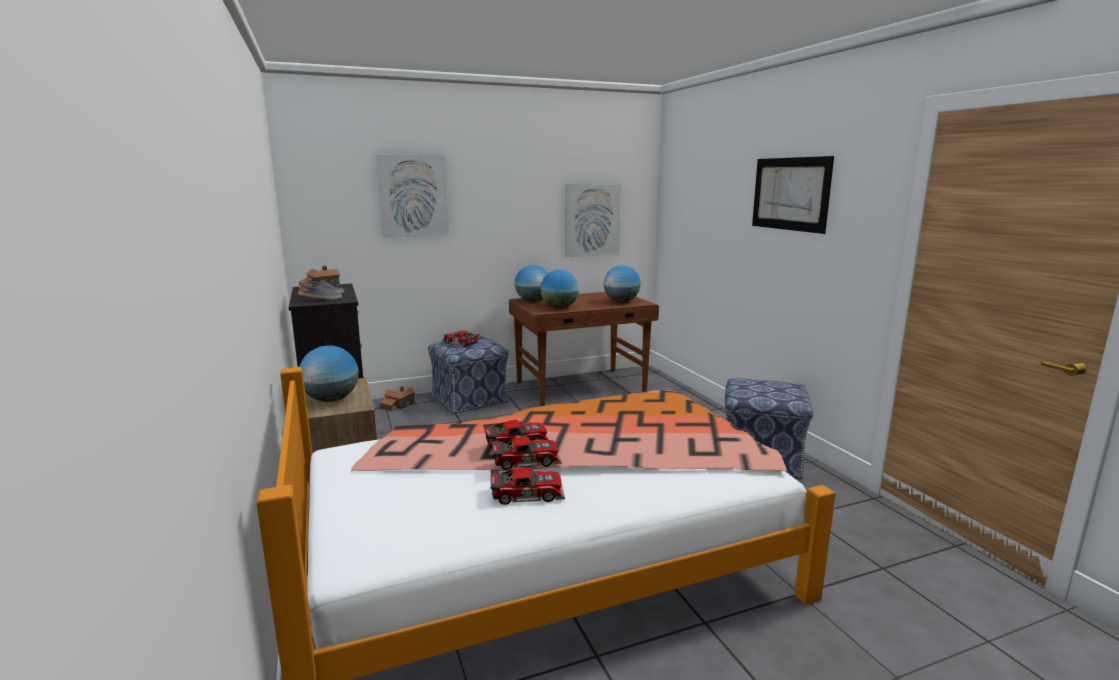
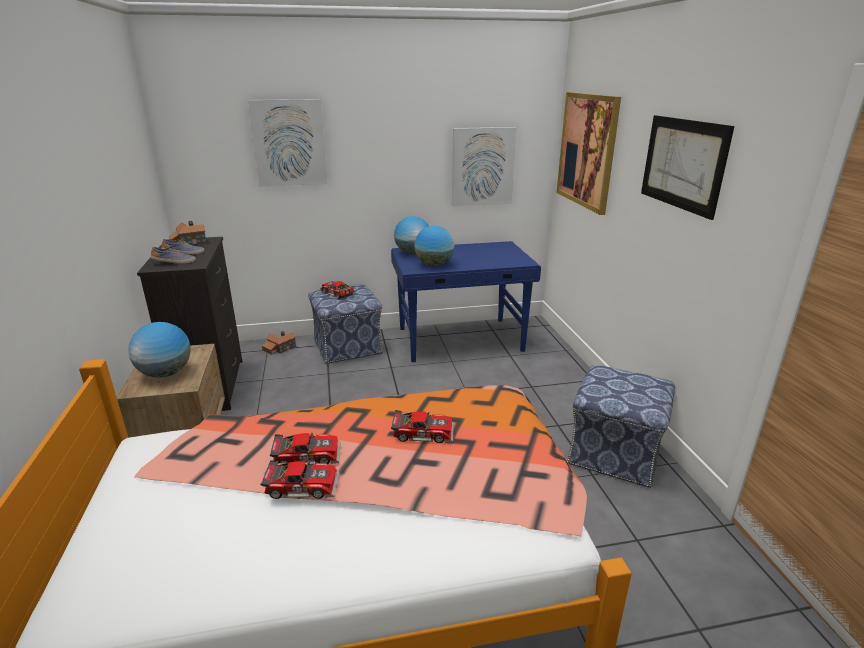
camera: 10 degrees right, 10 degrees up
(527, 493) = (285, 533): toy car -> toy car (423, 432)
(581, 387) = (461, 340): brown desk -> blue desk
(621, 302) = (503, 259): globe -> none
(690, 200) = (587, 150): none -> picture

